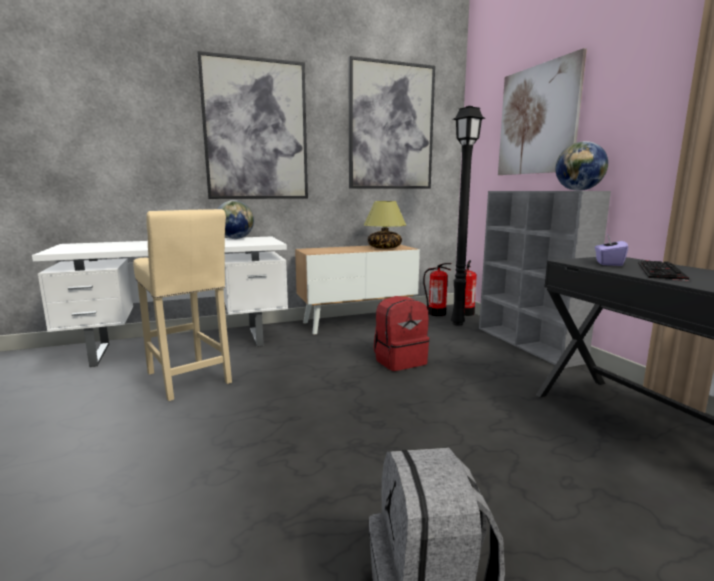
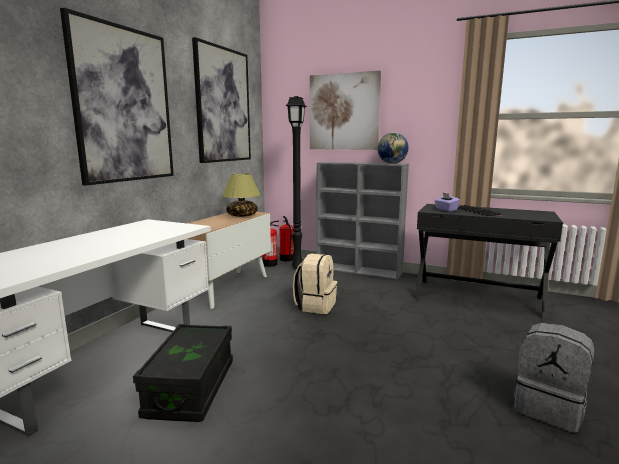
camera: 45 degrees left, 0 degrees up
(189, 380) = (191, 388): beige stool -> black storage box
(235, 239) = (127, 228): globe -> none
(399, 361) = (315, 305): red backpack -> beige backpack

